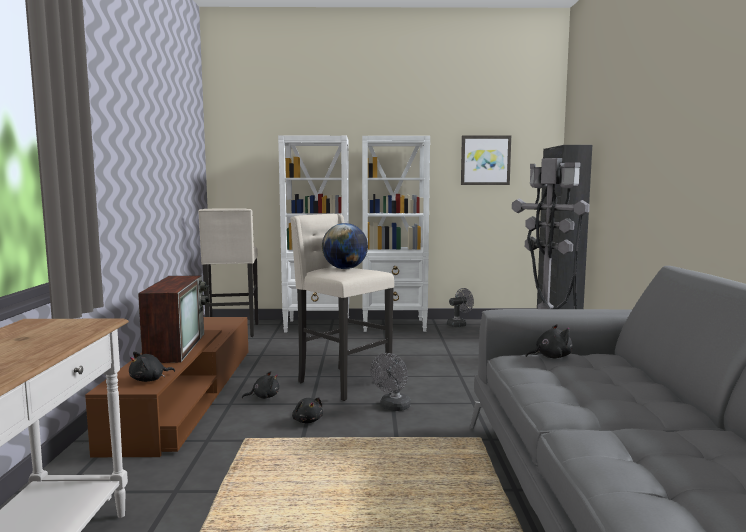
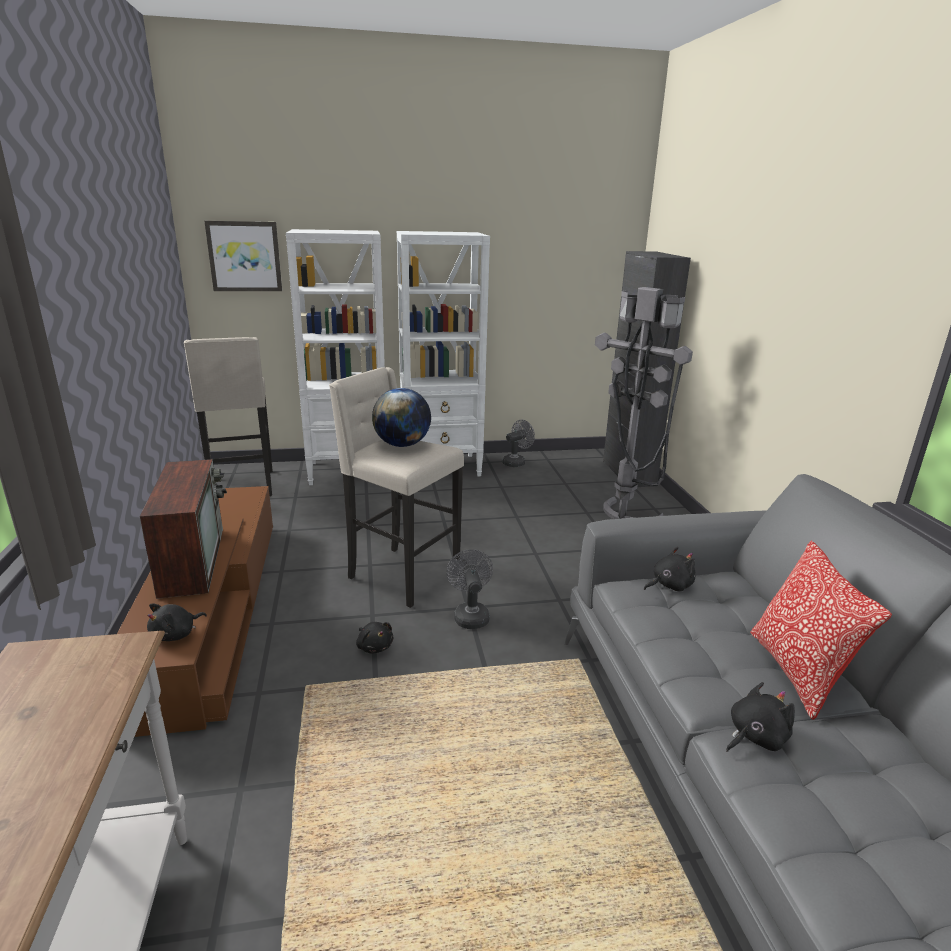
camera: 10 degrees left, 15 degrees up
(264, 397) = (311, 607): black plush toy -> black plush toy (754, 737)
(393, 407) = (470, 615): grey fan -> grey fan turned 150 degrees clockwise
(485, 160) = (552, 260): picture -> picture (244, 256)
(650, 403) = (797, 672): none -> pillow

